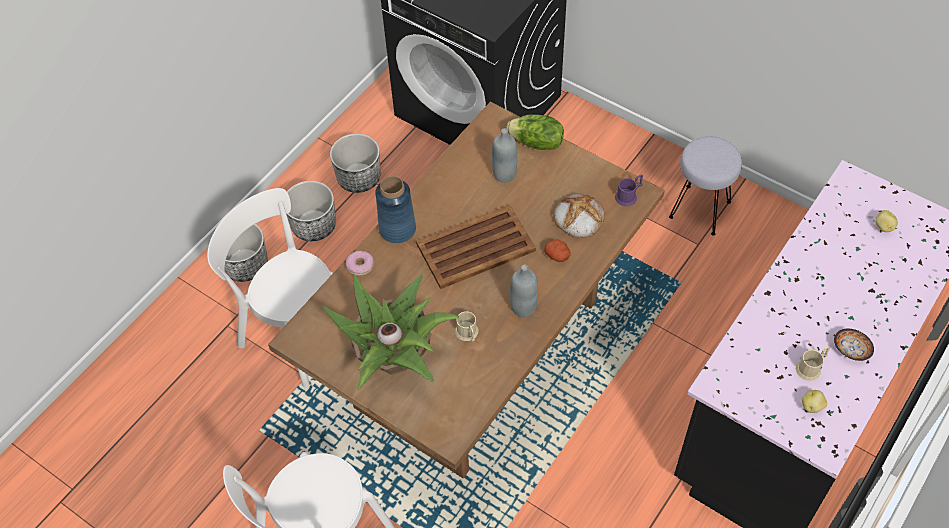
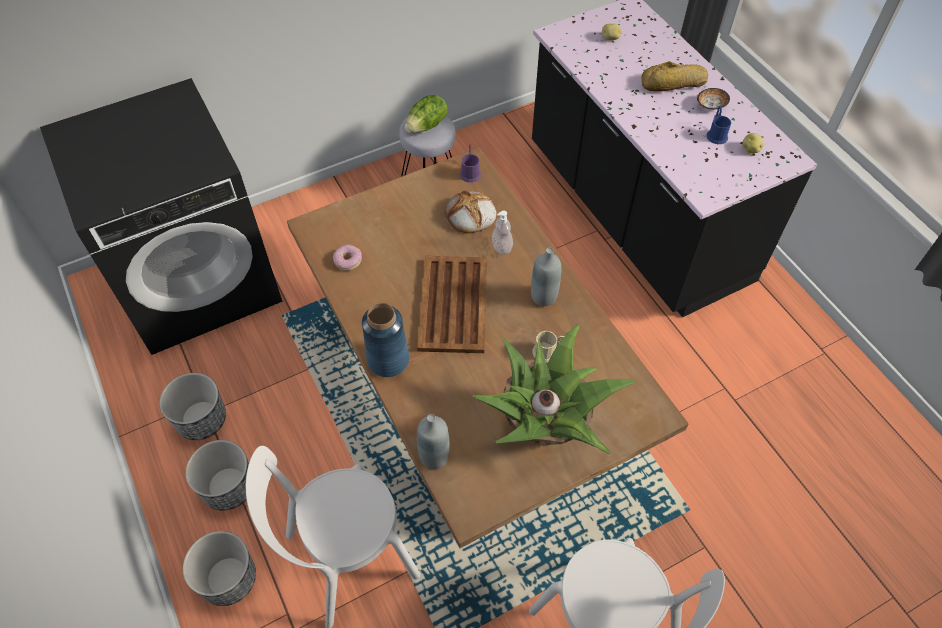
camera: 65 degrees left, 0 degrees up
(360, 266) = (412, 412): donut -> donut (348, 260)
(504, 174) = (383, 246): grey bottle -> grey bottle (434, 456)
(536, 143) = (364, 208): lettuce -> lettuce (427, 125)
(557, 255) = (502, 247): potato -> soap dispenser
(811, 367) = (716, 134): beige mug -> blue mug
(858, 306) = (674, 84): none -> bread

